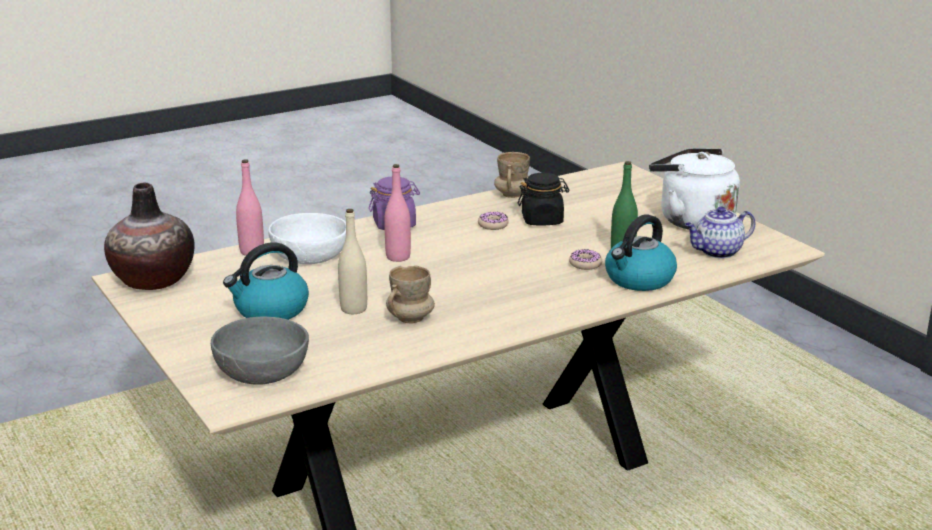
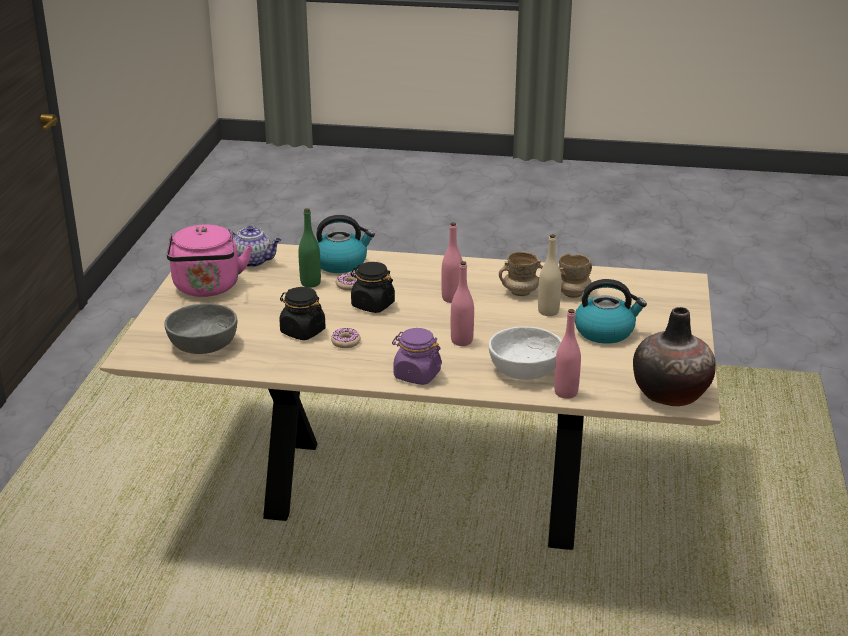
camera: 140 degrees left, 5 degrees up
(263, 371) = (650, 292): grey bowl -> grey bowl (203, 344)
(468, 287) = (452, 298): none -> pink bottle
(513, 195) = (271, 367): beige mug -> beige mug (572, 293)
(529, 256) = (372, 305): none -> black jar
(692, 220) = (207, 288): white kettle -> pink kettle

